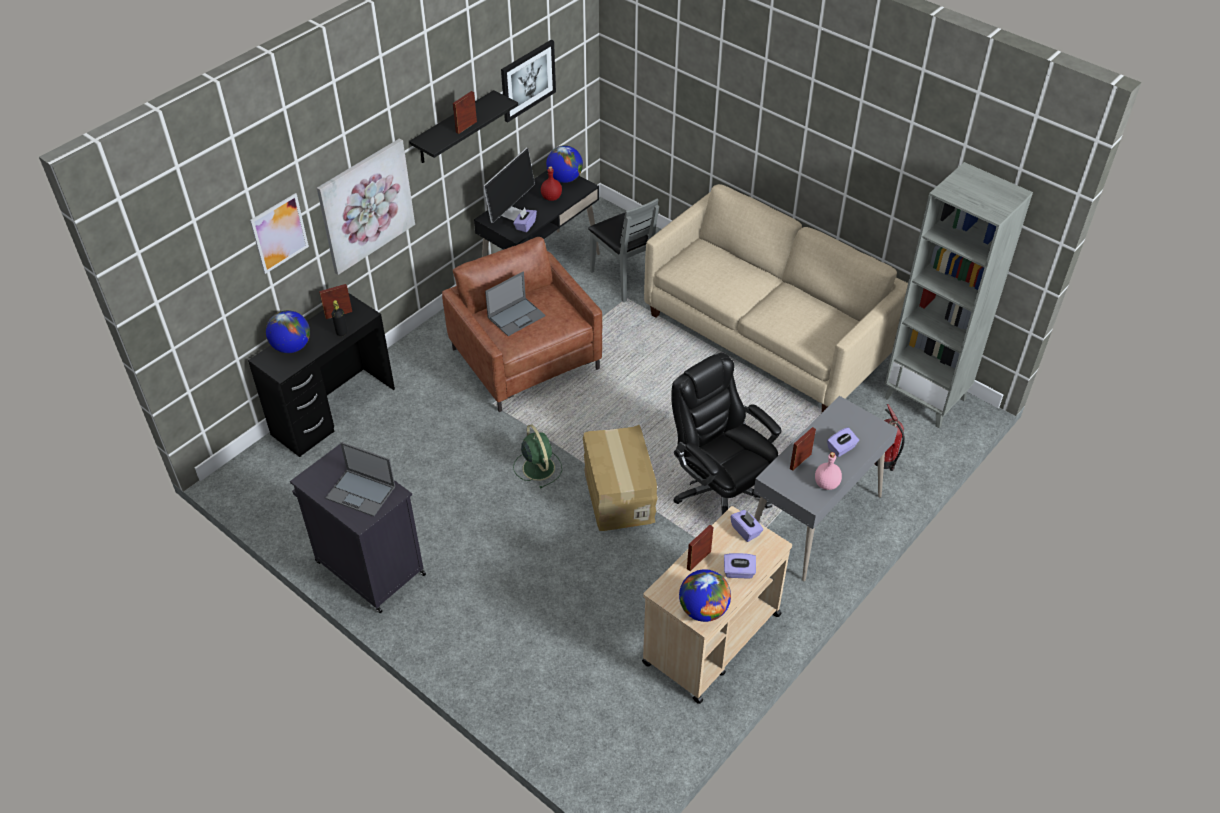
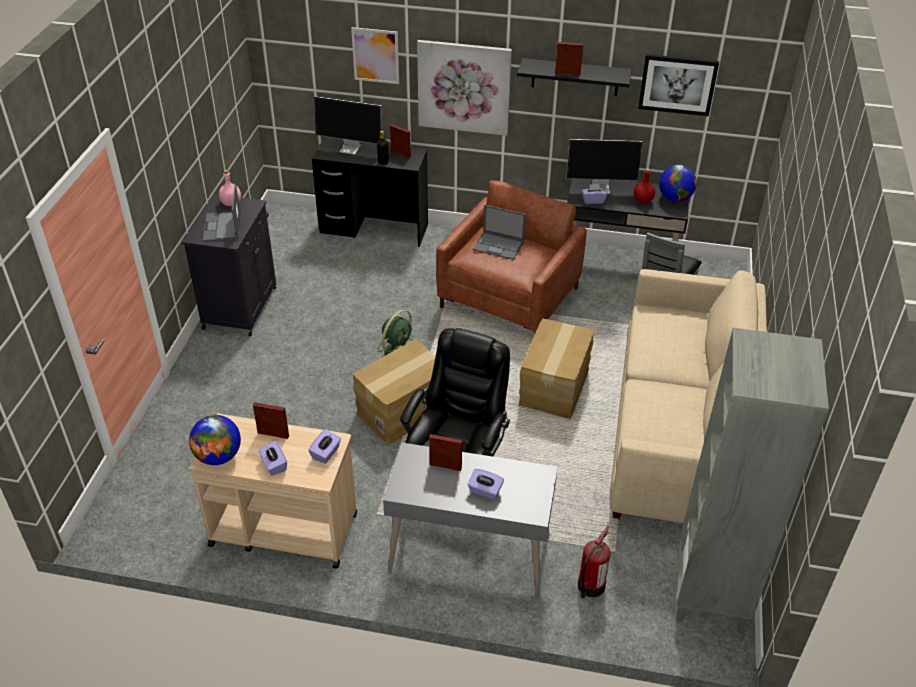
camera: 60 degrees right, 5 degrees down
(292, 347) = (350, 148): globe -> monitor
(662, 382) = (555, 387): none -> cardboard box
(826, 483) = (429, 494): pink bottle -> pink bottle (231, 203)

